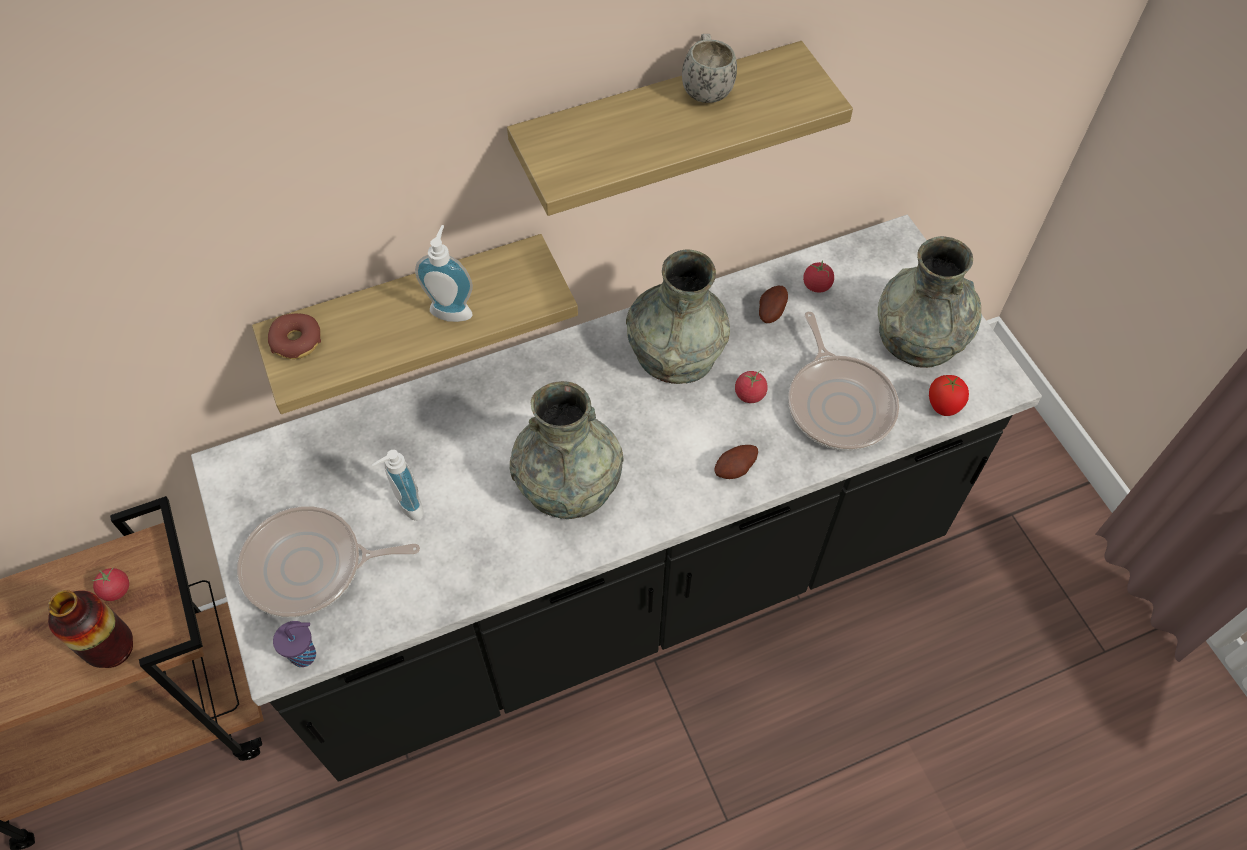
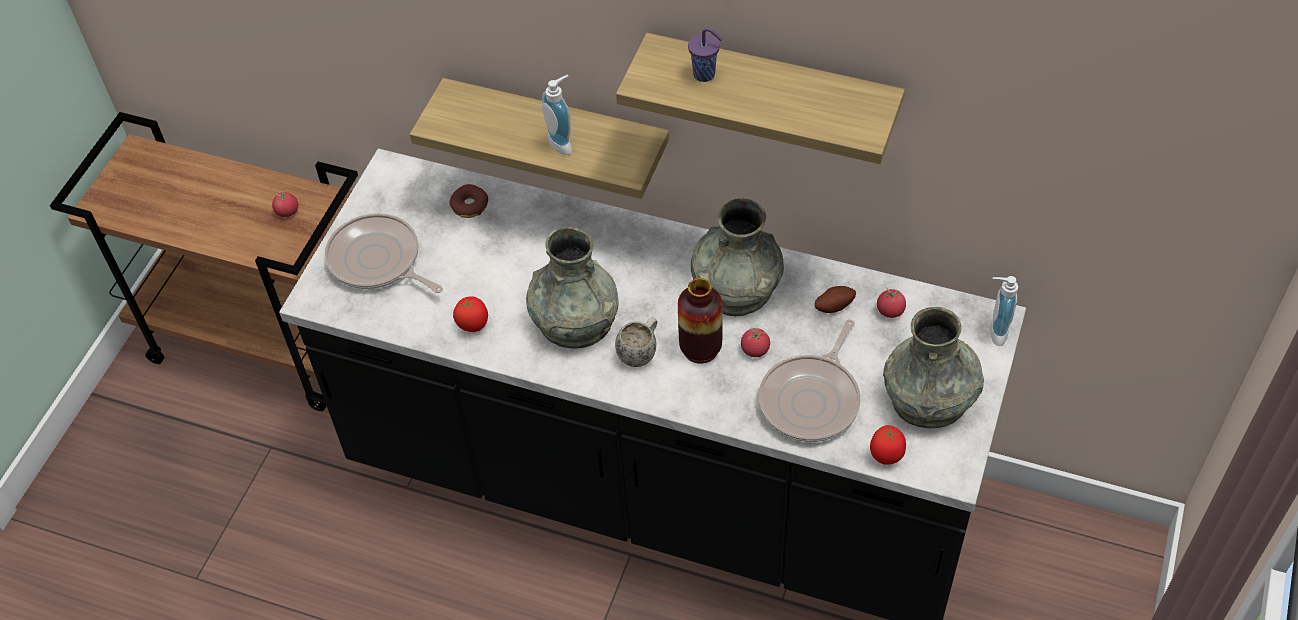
camera: 45 degrees right, 5 degrees down
(112, 648) = (255, 244): vase -> vase (700, 349)
(297, 341) = (456, 103): donut -> donut (470, 206)
(305, 654) = (328, 308): purple cup -> purple cup (705, 75)
(405, 507) = (464, 265): soap dispenser -> soap dispenser (994, 331)
(477, 559) = (473, 326): none -> tomato
(705, 87) = (798, 81): white mug -> white mug (640, 352)
(736, 469) = (690, 390): potato -> none

